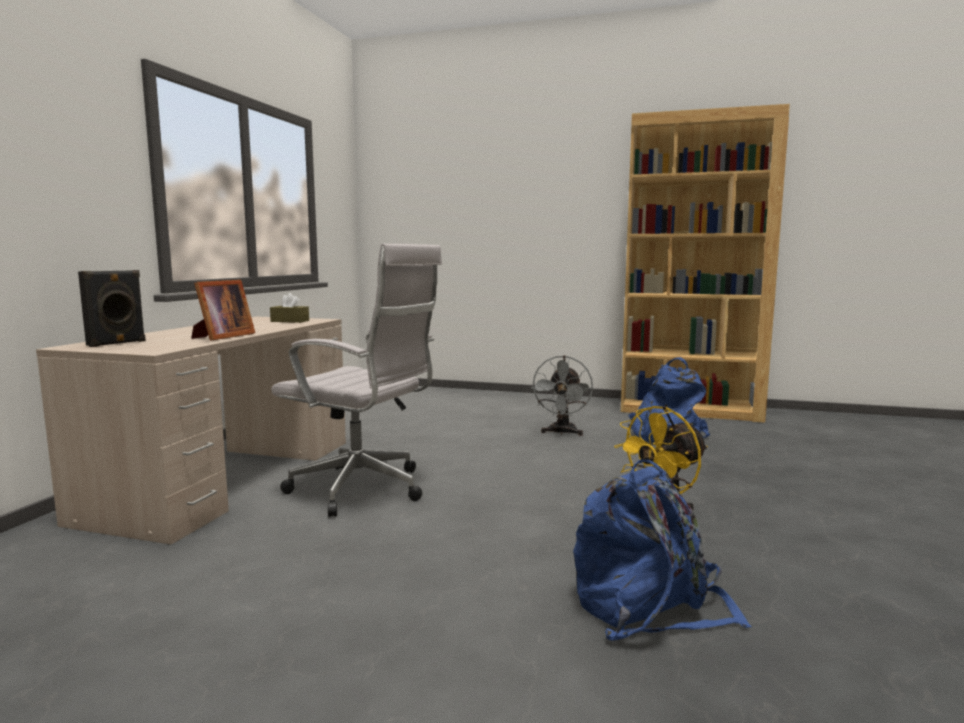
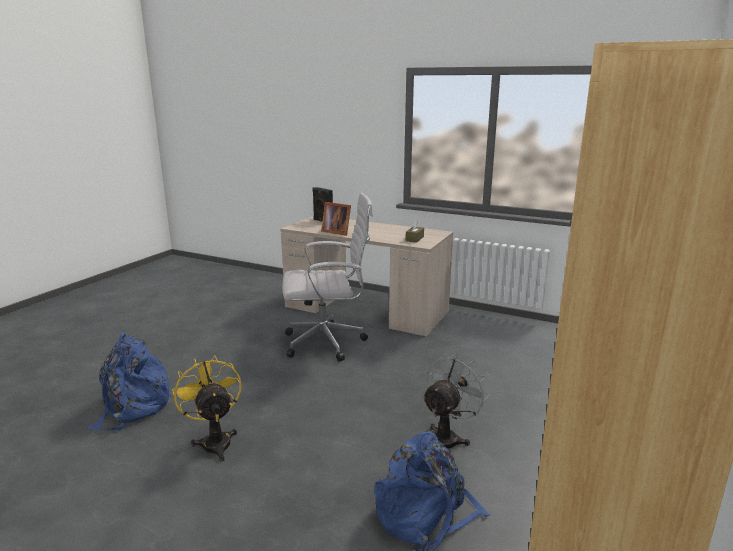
camera: 100 degrees right, 10 degrees up
(364, 490) = (328, 342): white office chair -> white office chair turned 135 degrees counterclockwise
(562, 433) = (447, 438): grey fan -> grey fan turned 105 degrees clockwise

